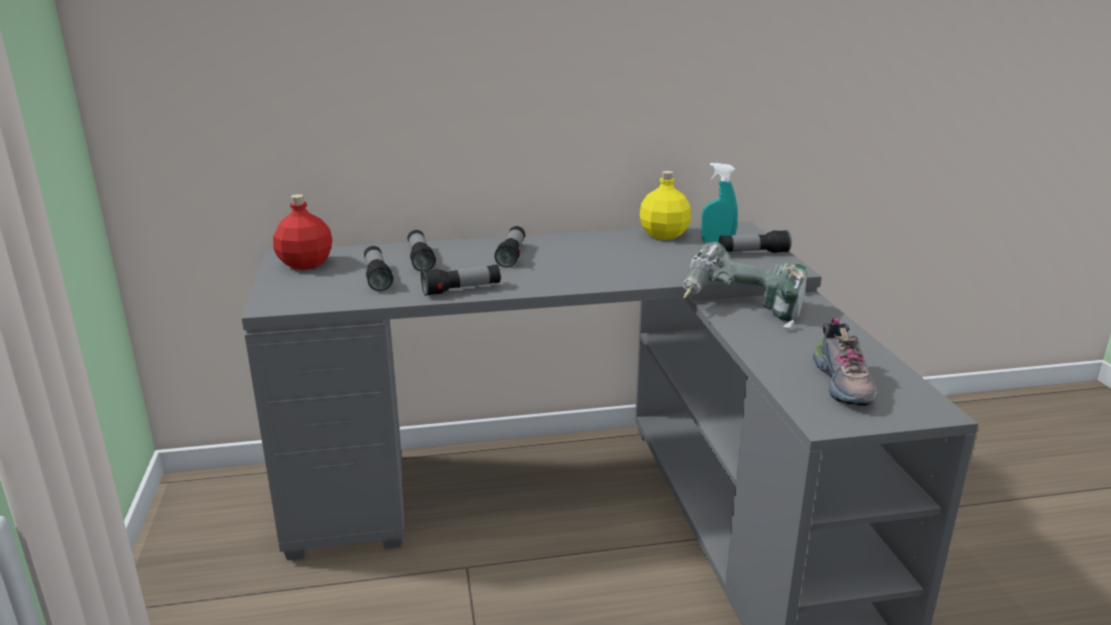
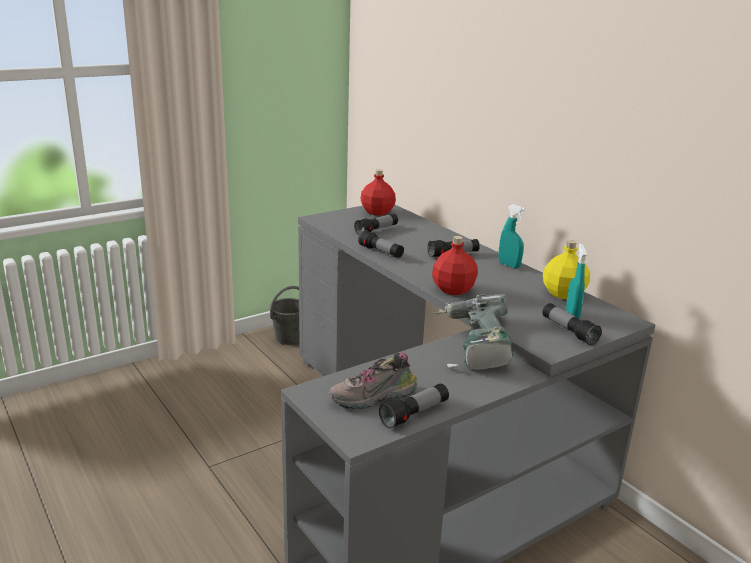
camera: 65 degrees right, 0 degrees up
(194, 556) = (289, 338): none -> grey bucket
(420, 259) = (416, 234): flashlight -> flashlight (414, 414)
(570, 238) = (509, 265): none -> turquoise spray bottle
(618, 277) = (454, 290): none -> red bottle

